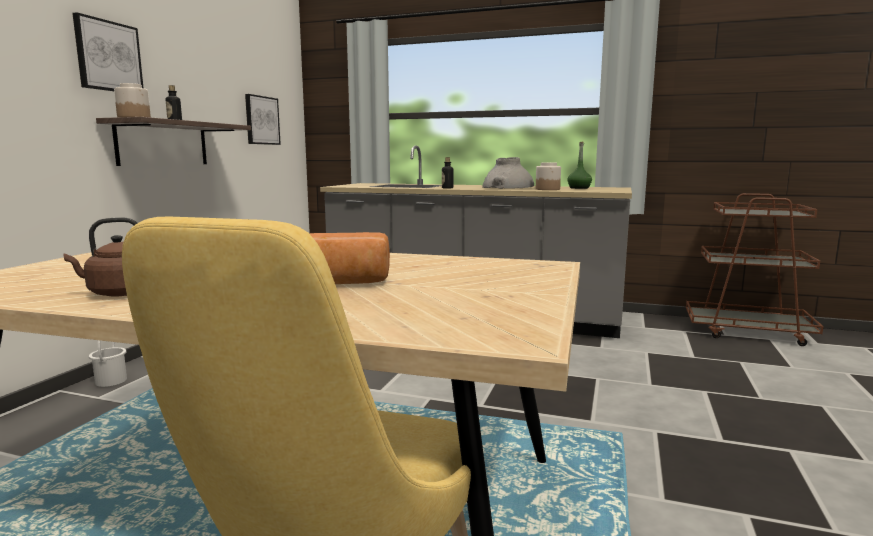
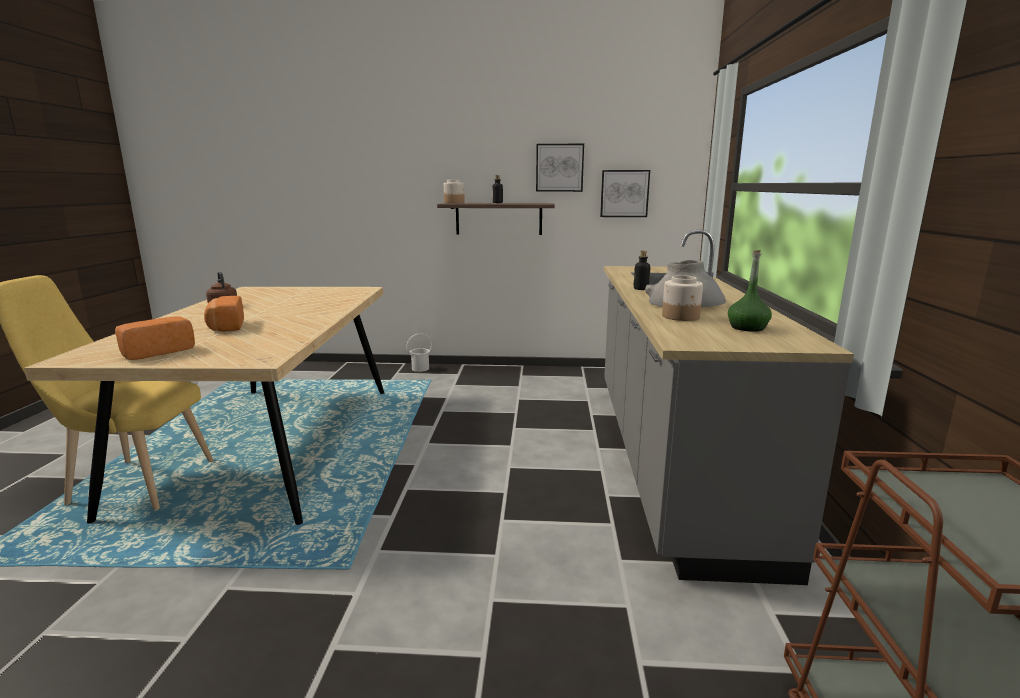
camera: 75 degrees right, 5 degrees up
(108, 56) = (458, 160): picture -> picture (559, 168)
(490, 299) = (156, 352): none -> bread

